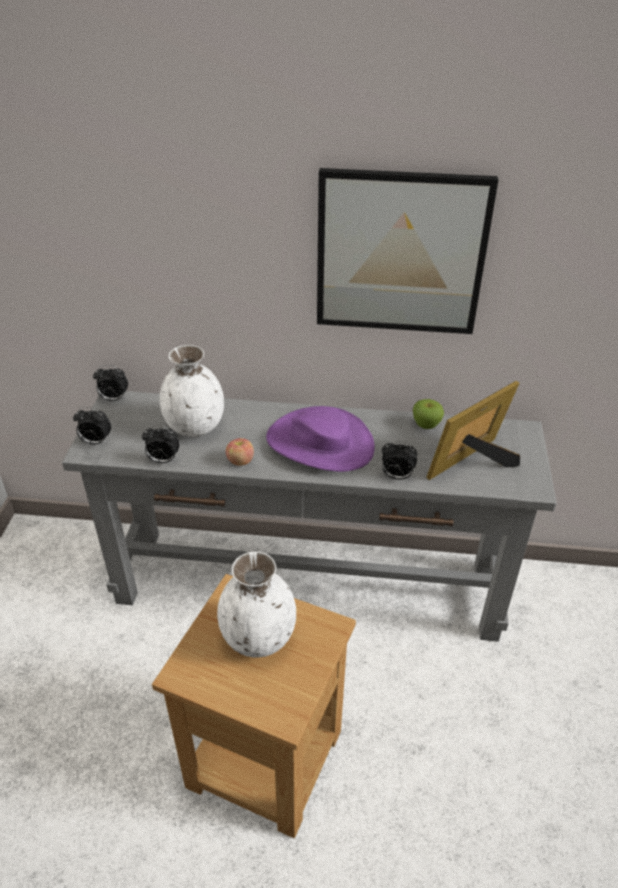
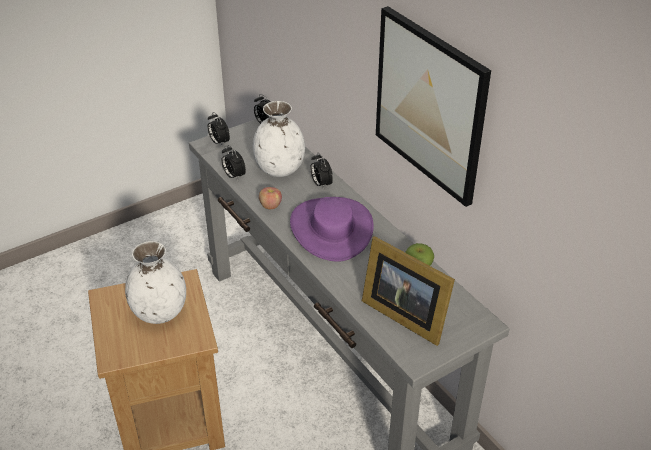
camera: 50 degrees right, 0 degrees up
(396, 476) = (340, 282): alarm clock -> alarm clock (321, 184)
(473, 463) = (404, 314): picture frame -> picture frame turned 150 degrees counterclockwise

